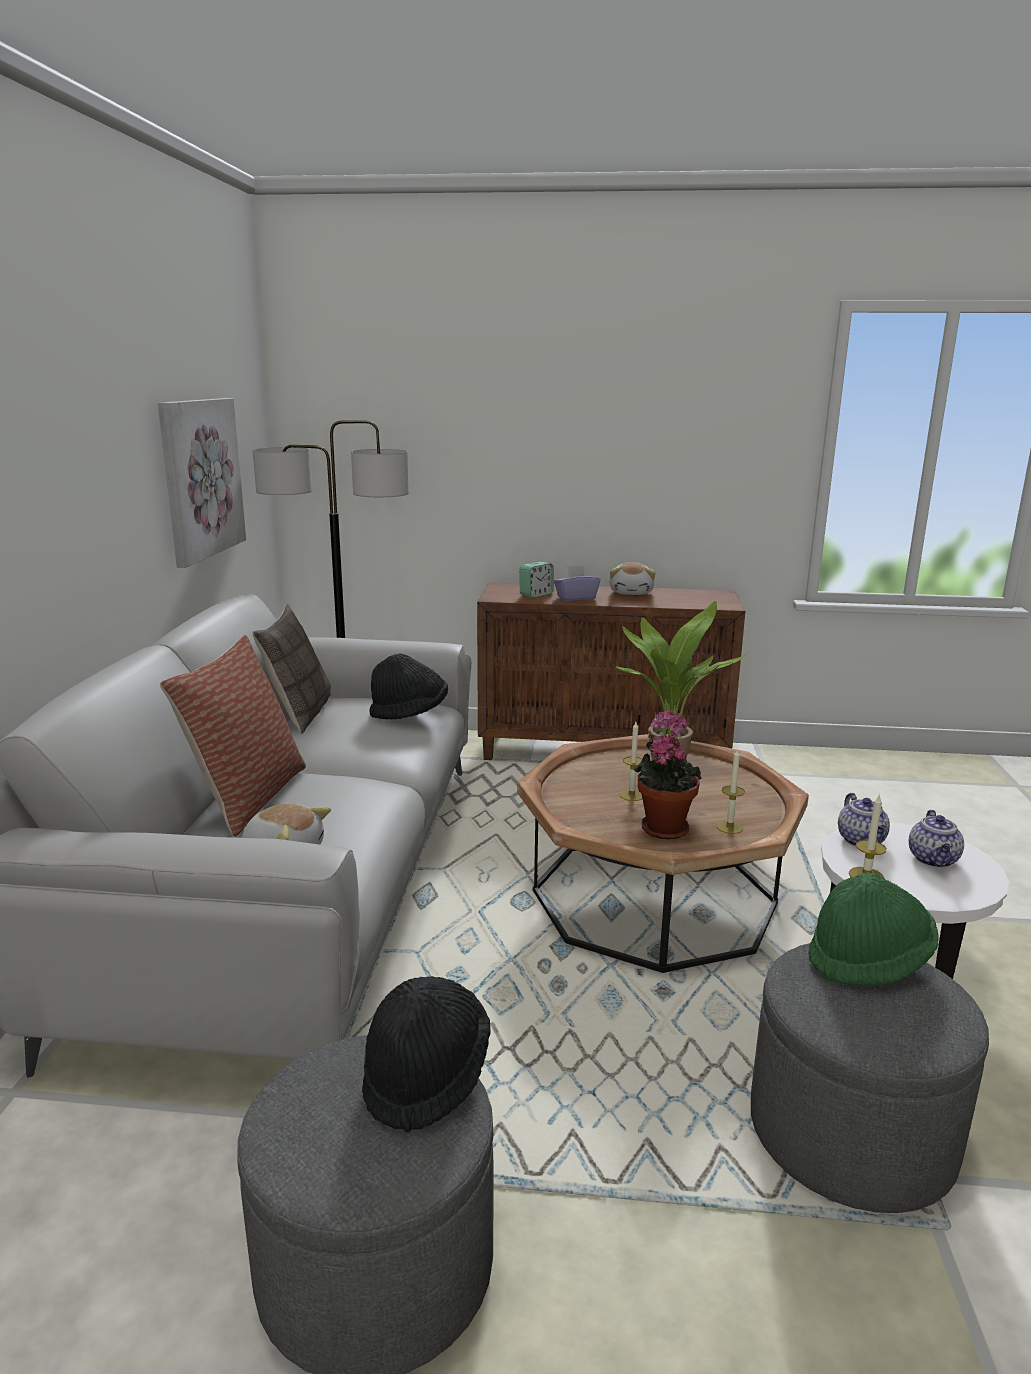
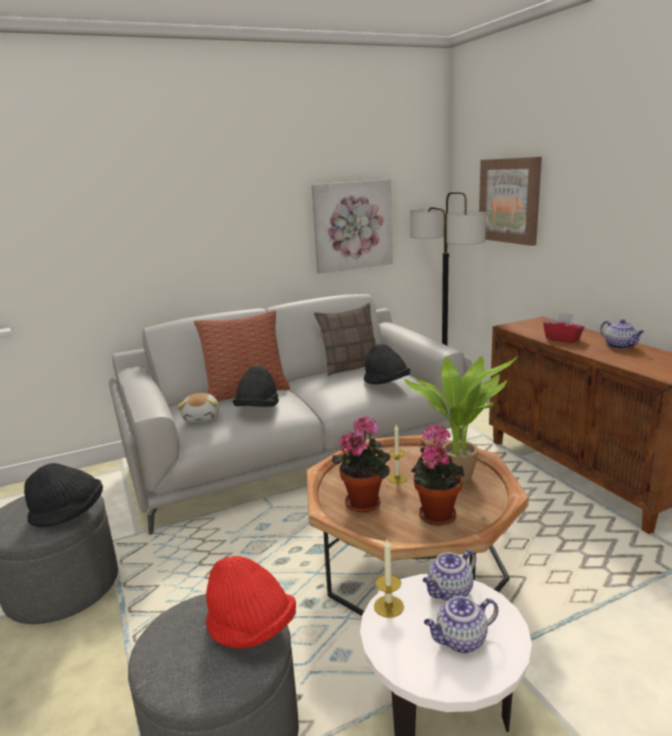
camera: 60 degrees right, 0 degrees up
(339, 804) = (257, 409): none -> black hat
(411, 433) = (509, 200): none -> picture
(536, 594) = (543, 330): alarm clock -> none
(576, 598) = (562, 339): purple tissue box -> red tissue box
(632, 592) = (620, 346): plush toy -> teapot
(725, 801) = (436, 513): none -> potted plant
(729, 827) = (395, 526): candle -> none
(868, 960) = (251, 629): green hat -> red hat

